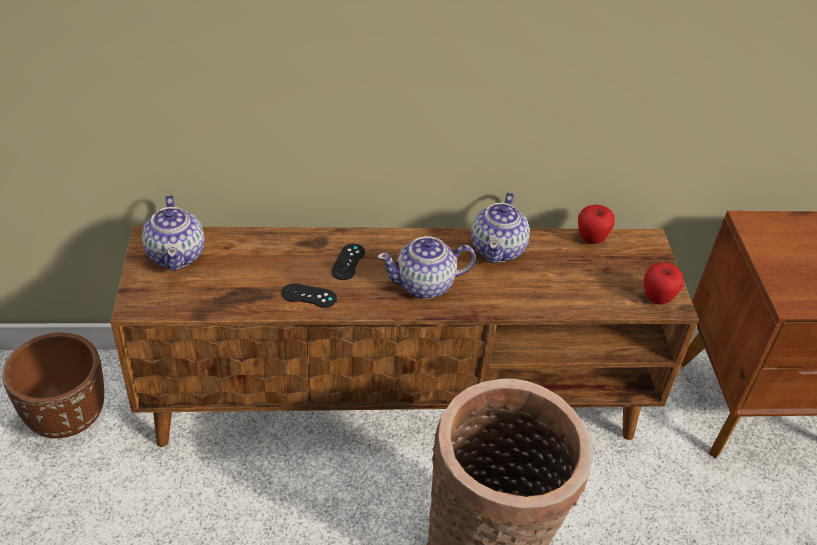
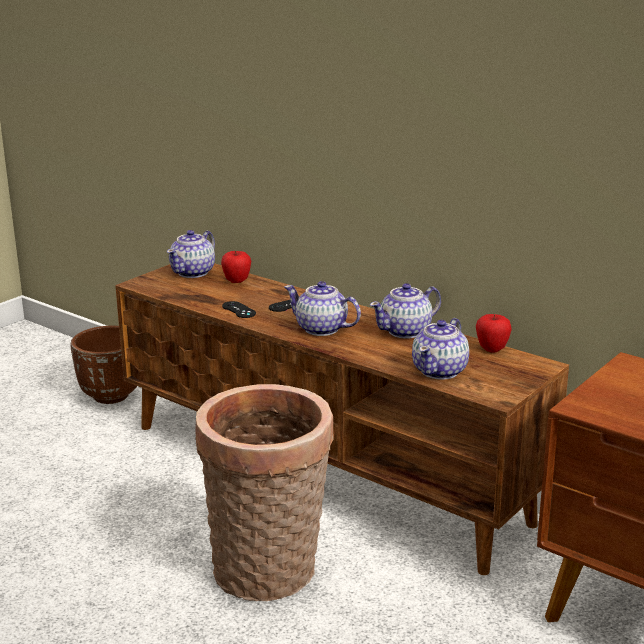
camera: 45 degrees right, 20 degrees down
(592, 292) = (440, 371): none -> teapot
(657, 298) = (490, 391): apple -> apple (237, 281)

